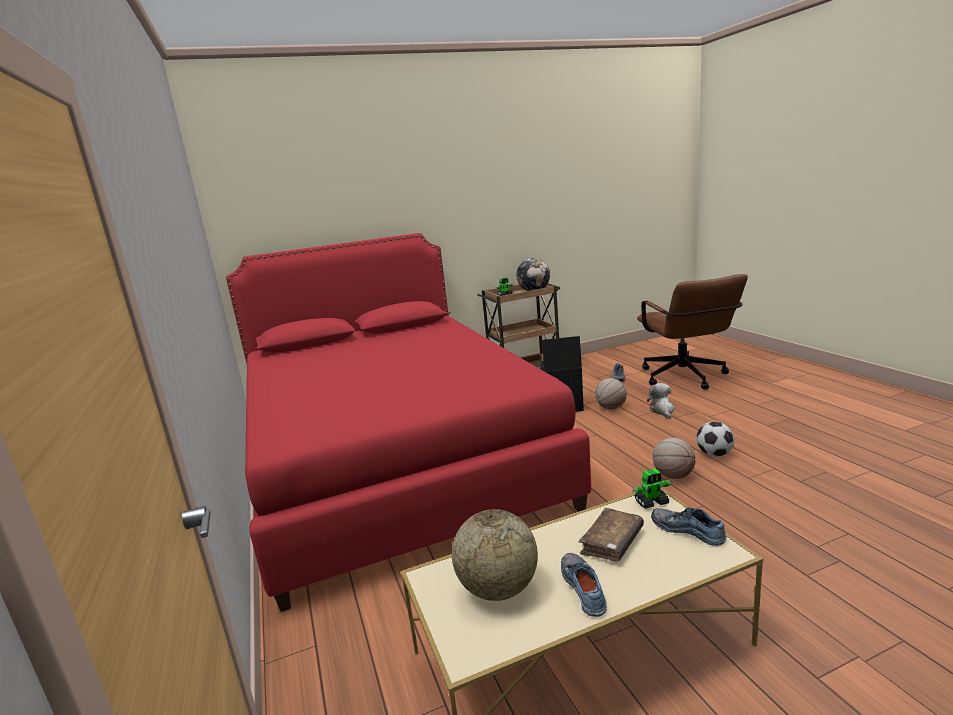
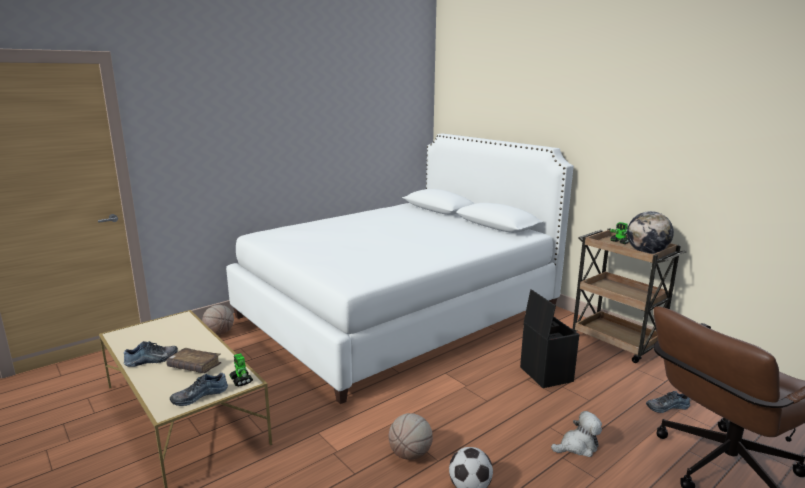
camera: 70 degrees right, 0 degrees up
(394, 462) = (398, 313): red bed -> white bed
(498, 589) = (163, 336): globe -> none
(610, 407) = (562, 406): basketball -> basketball (219, 333)
(688, 530) = (199, 395): shoe -> shoe turned 150 degrees counterclockwise

